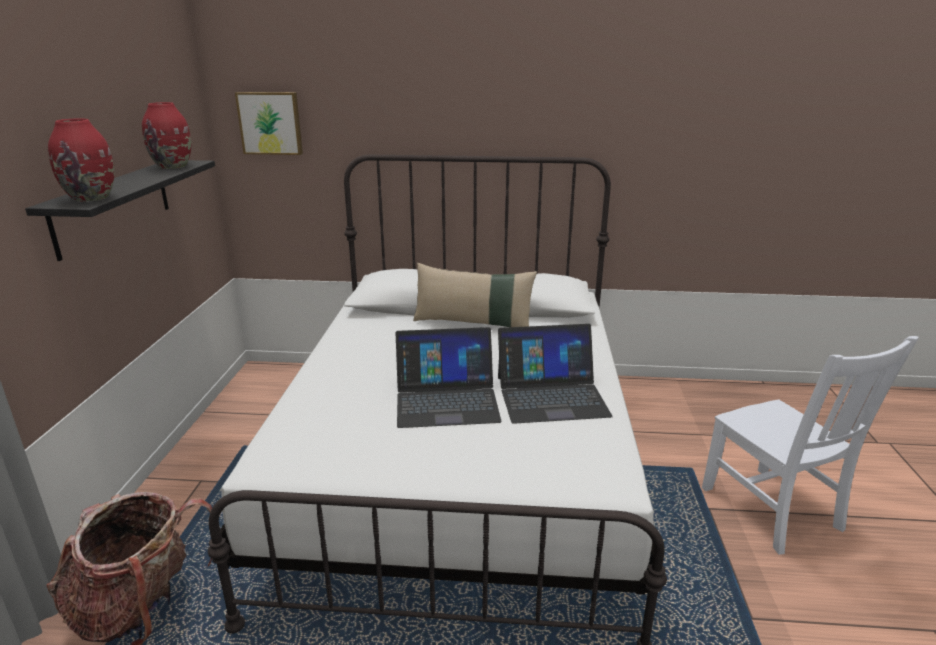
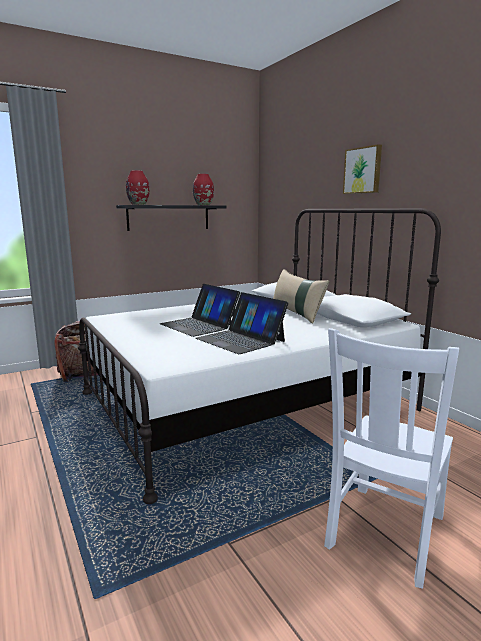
camera: 55 degrees right, 10 degrees down
(270, 123) = (277, 193): picture -> picture (363, 170)

